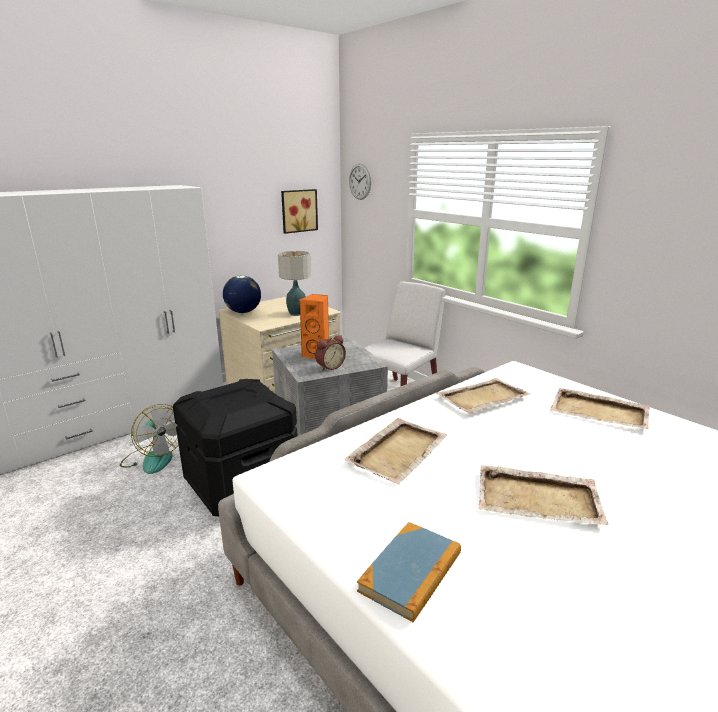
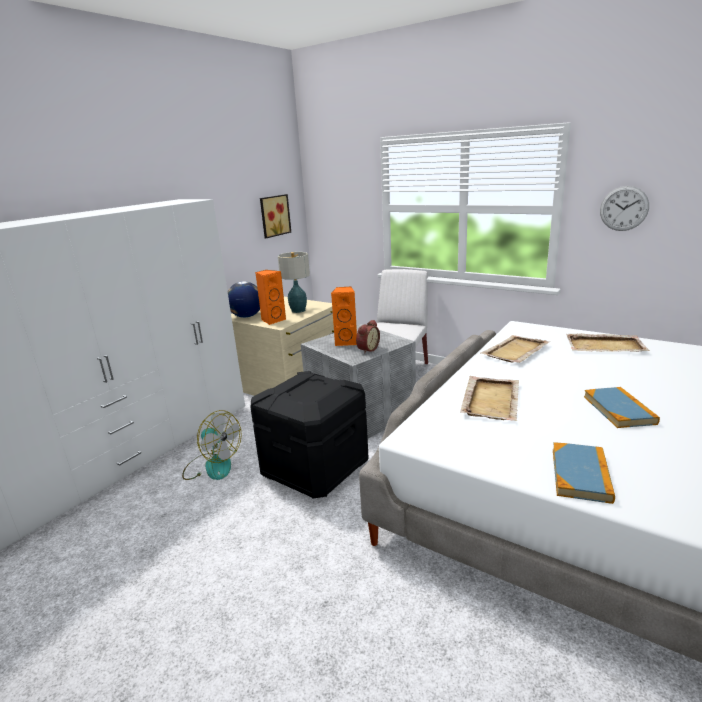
camera: 15 degrees left, 0 degrees up
(262, 320) = (272, 320): none -> orange speaker
(360, 181) = (326, 184): wall clock -> wall clock (624, 208)
(539, 499) = (619, 410): beige tray -> book

